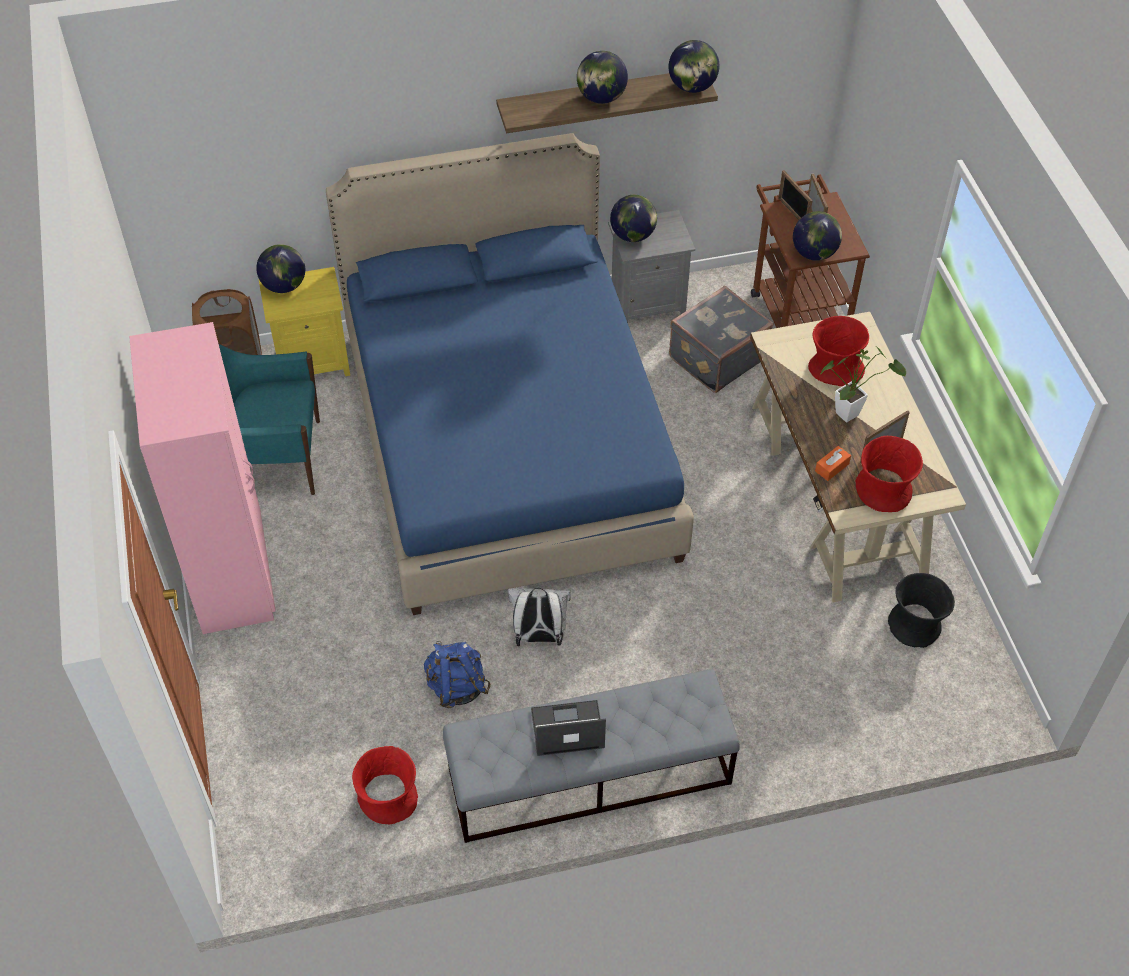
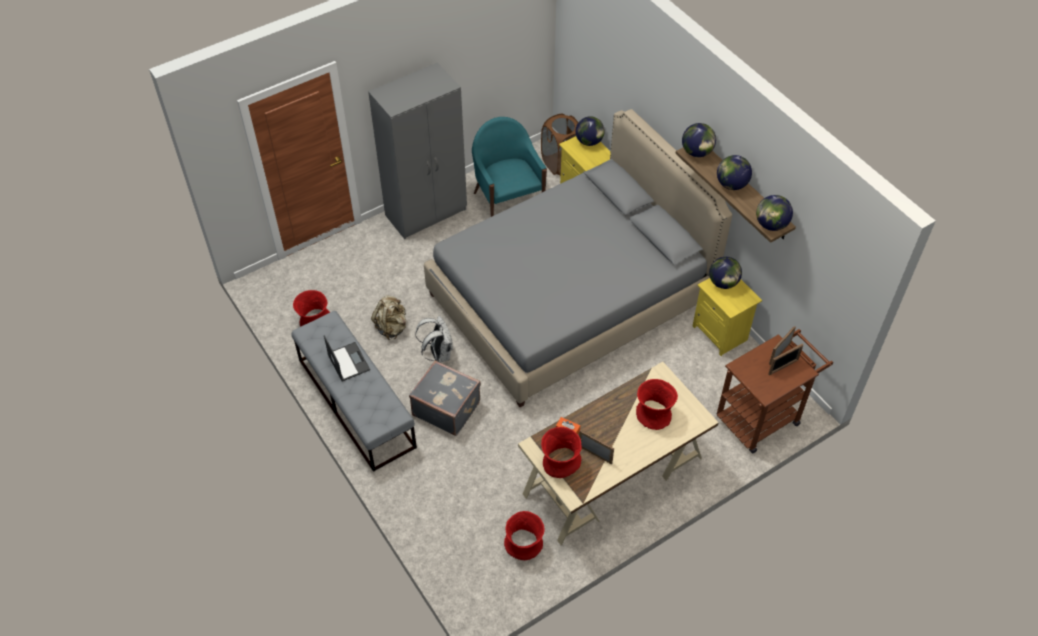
camera: 70 degrees right, 0 degrees up
(234, 572) = (427, 213): pink wardrobe -> grey wardrobe
(456, 687) = (391, 327): blue backpack -> beige backpack
(508, 443) = (569, 298): blue bed -> grey bed
(646, 303) = (720, 333): grey nightstand -> yellow nightstand
(716, 357) = (694, 382): grey suitcase -> grey suitcase (446, 408)
(814, 253) = (747, 374): globe -> globe (696, 152)
(851, 412) = (620, 431): potted plant -> none
(915, 624) = (524, 544): black vase -> red vase

